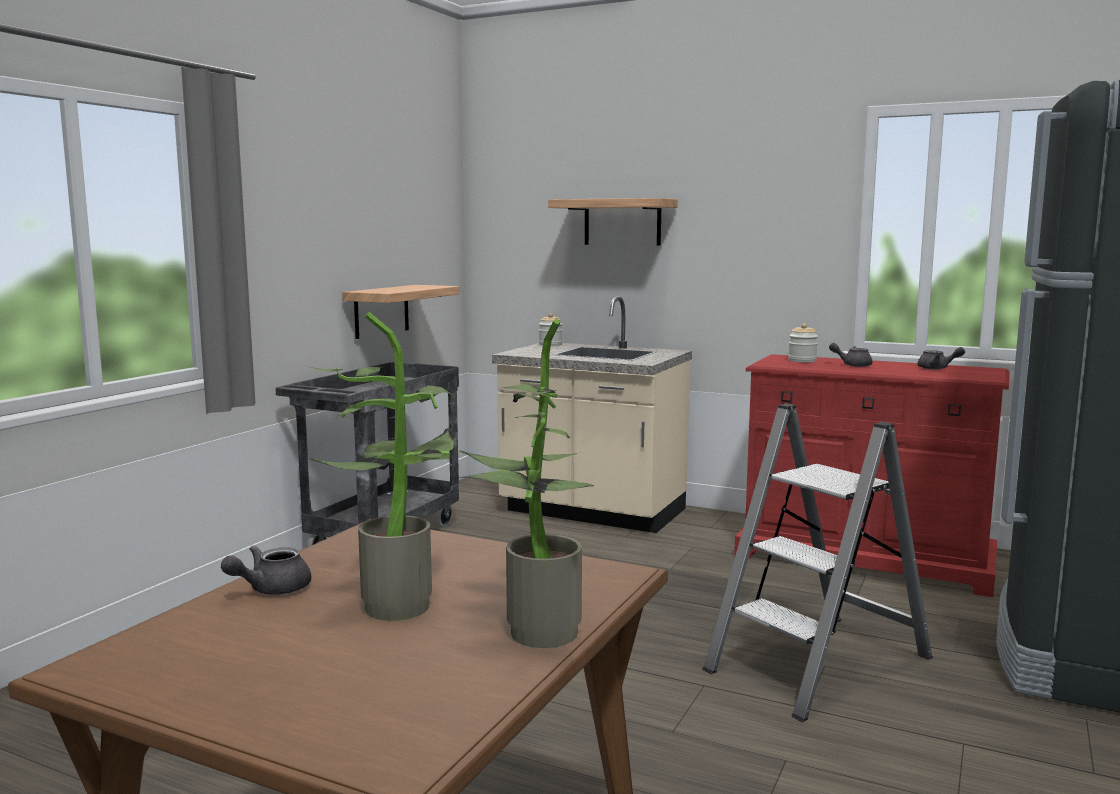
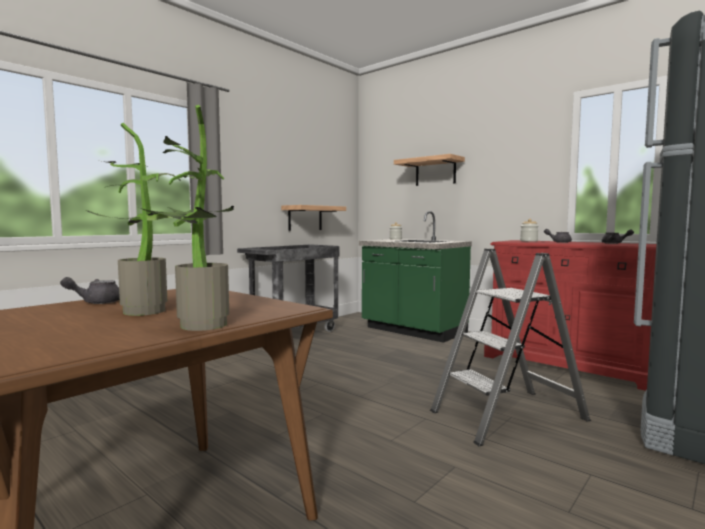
camera: 15 degrees right, 5 degrees down
(592, 512) = (413, 331): beige counter -> green counter

